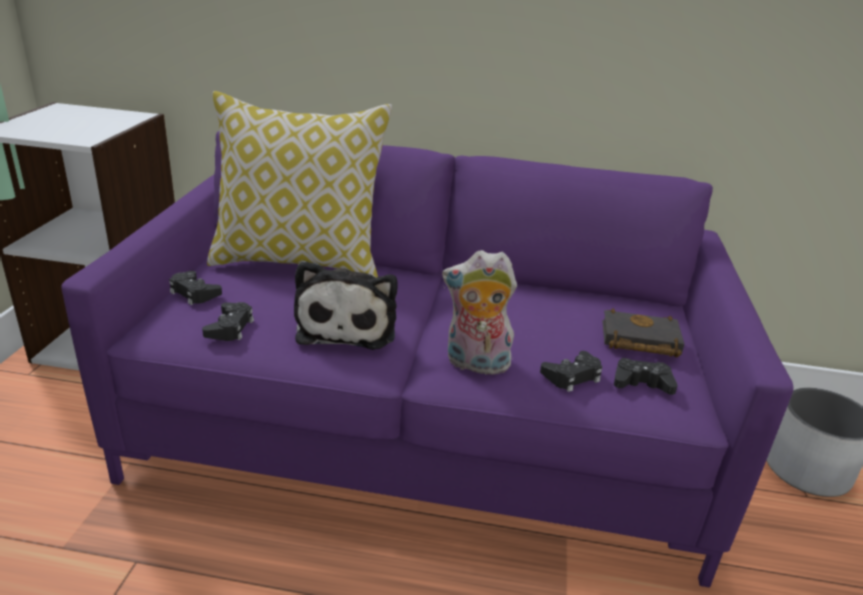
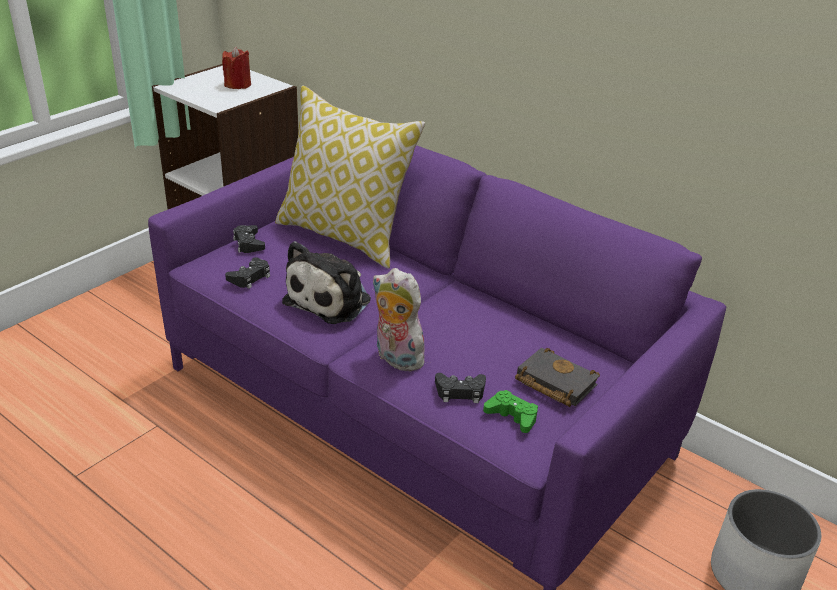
camera: 30 degrees right, 5 degrees up
(89, 119) = (238, 85): none -> red candle
(641, 383) = (512, 416): black game controller -> green game controller

